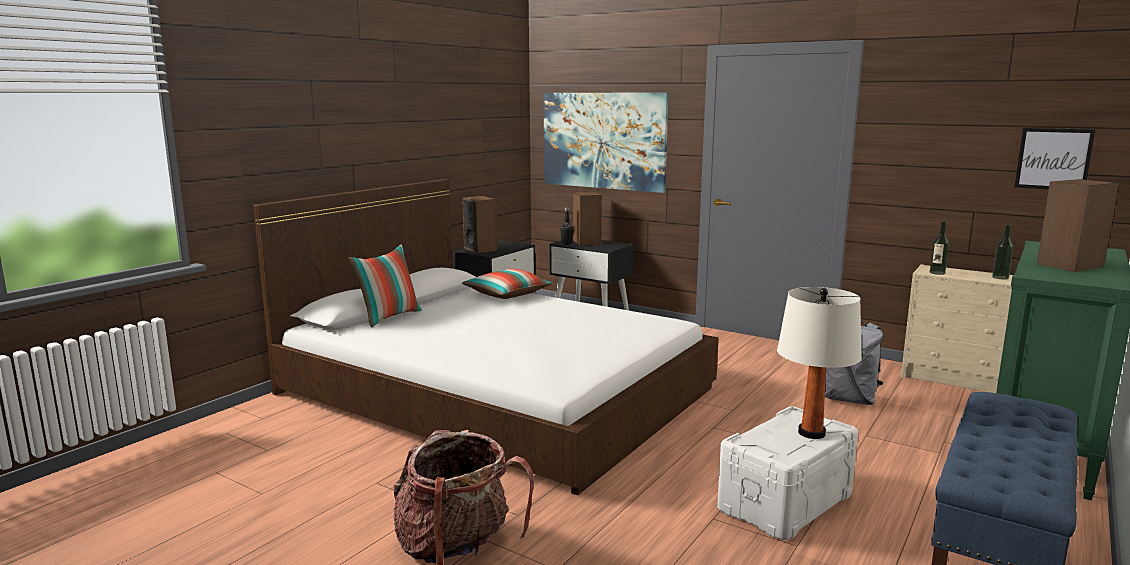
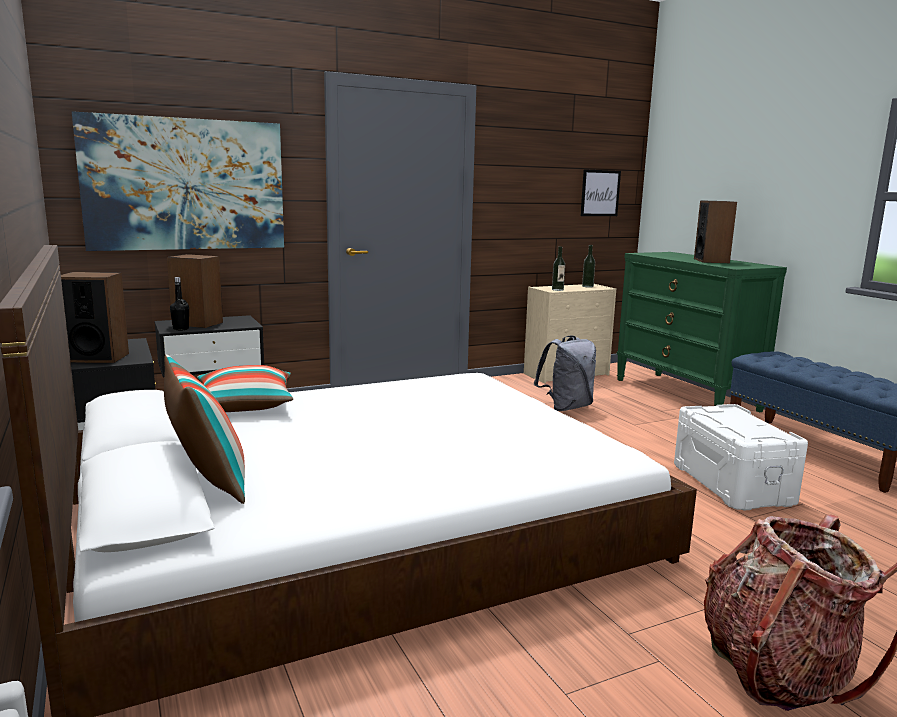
camera: 60 degrees left, 0 degrees up
(812, 433) = (736, 417): white table lamp -> none

